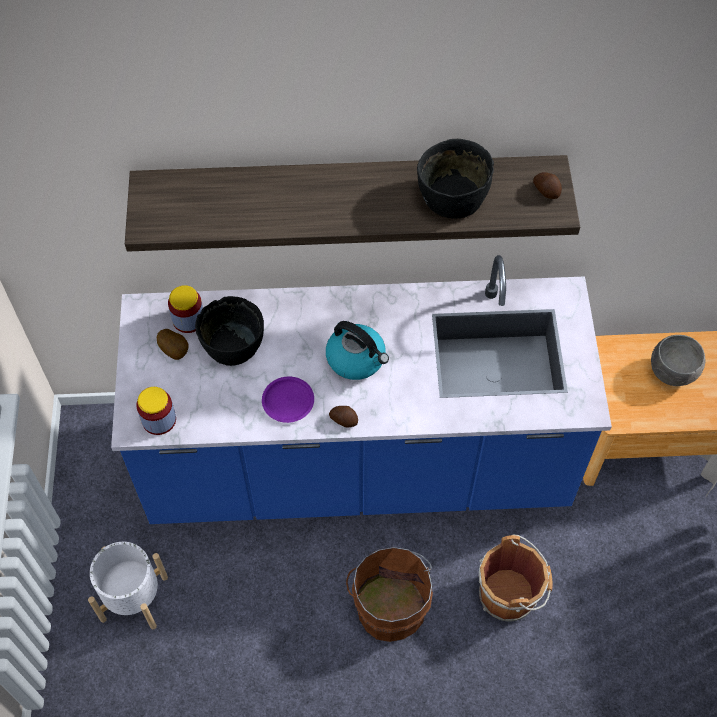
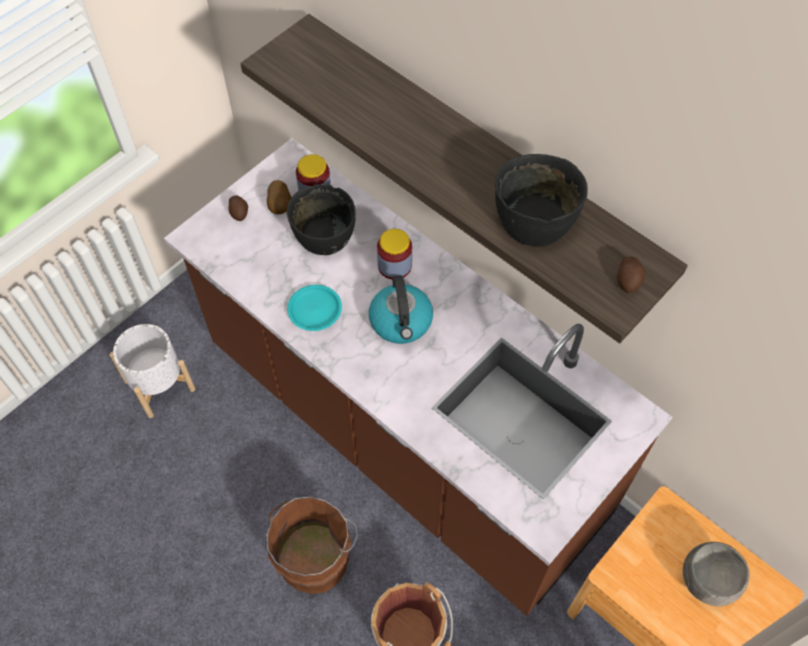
camera: 45 degrees right, 0 degrees up
(159, 420) = (214, 246): jar -> jar (394, 265)
(287, 402) = (314, 310): purple plate -> turquoise plate
(344, 419) = (339, 359): potato -> potato (239, 212)
(358, 465) = (404, 432): blue counter -> brown counter

